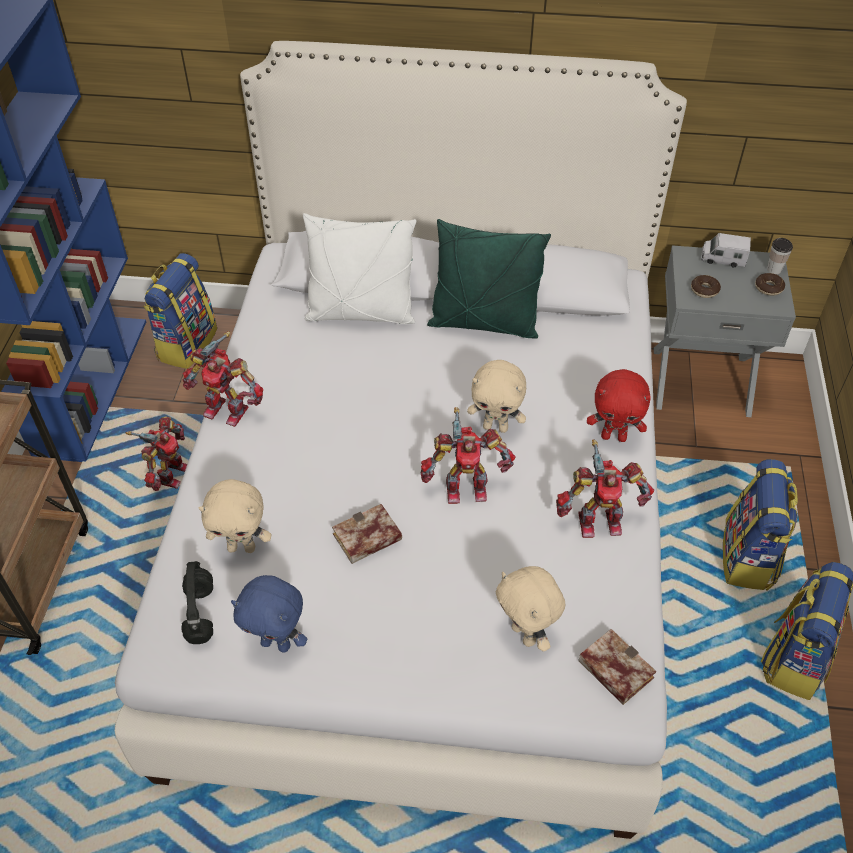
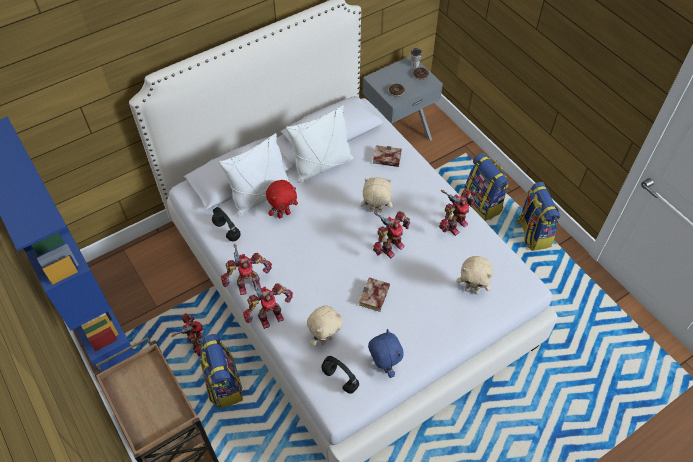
camera: 40 degrees left, 5 degrees up
(186, 344) = (130, 273): backpack -> backpack (223, 385)
(208, 466) = (269, 316): none -> toy robot
(274, 330) = (227, 231): none -> black headphones
(277, 643) = (383, 366): blue plush toy -> blue plush toy turned 90 degrees counterclockwise
(484, 323) = (322, 166): green pillow -> white pillow
(496, 427) = (376, 211): beige plush toy -> beige plush toy turned 150 degrees counterclockwise
(612, 669) = (513, 280): book -> book (385, 159)
(614, 436) = (426, 184): red plush toy -> red plush toy (283, 214)
(723, 259) = (390, 72): toy truck -> none

